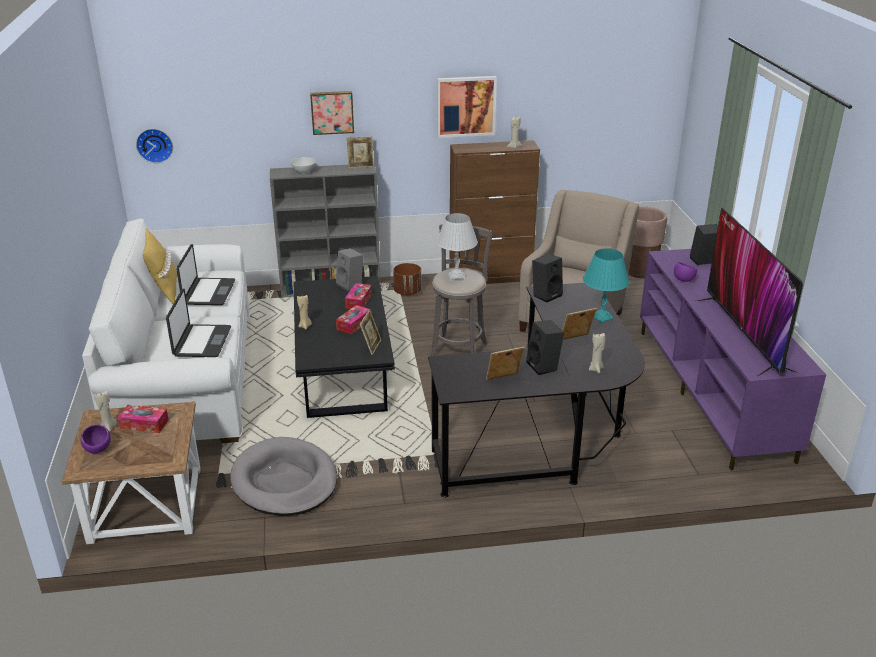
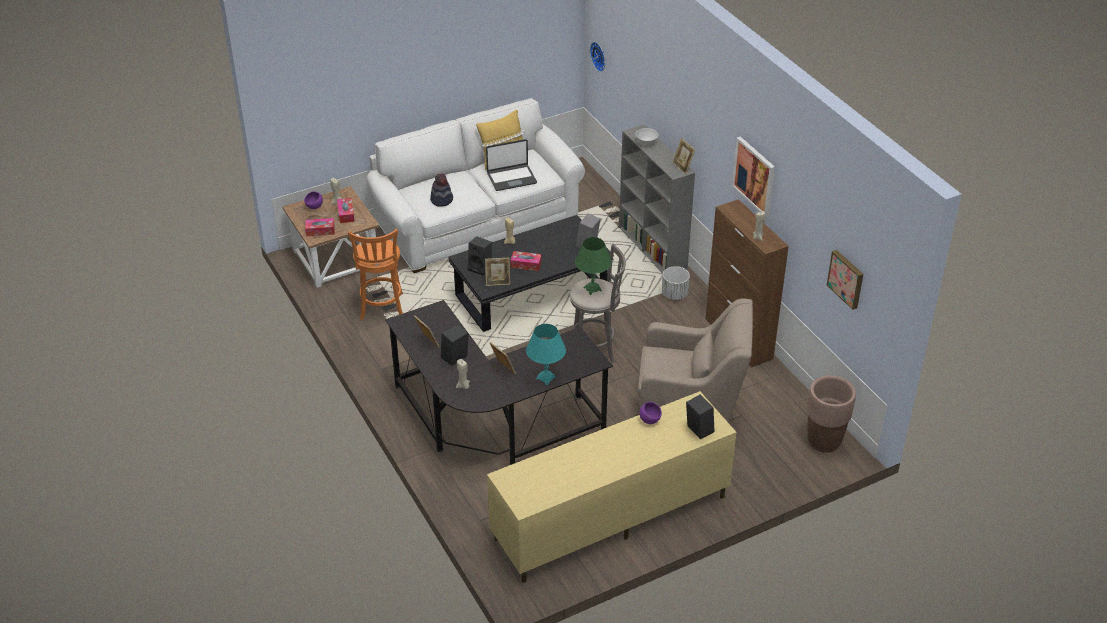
camera: 70 degrees right, 10 degrees up
(201, 342) = (442, 200): laptop -> hat
(284, 481) = (381, 308): grey dog bed -> orange stool
(332, 112) = (682, 111): picture -> picture (846, 278)
(358, 301) = (564, 256): tissue box -> tissue box (320, 231)
(407, 292) = (675, 294): brown planter -> white planter
(456, 277) = (592, 289): white table lamp -> green table lamp
(546, 294) = (571, 340): black speaker -> black speaker (481, 268)
(711, 391) = (610, 518): purple tv stand -> beige tv stand
(743, 334) = (564, 466): television -> none

